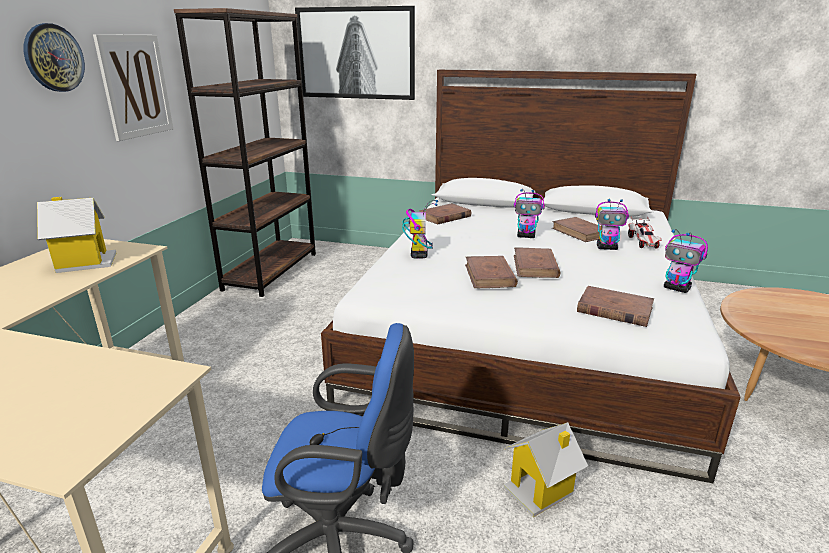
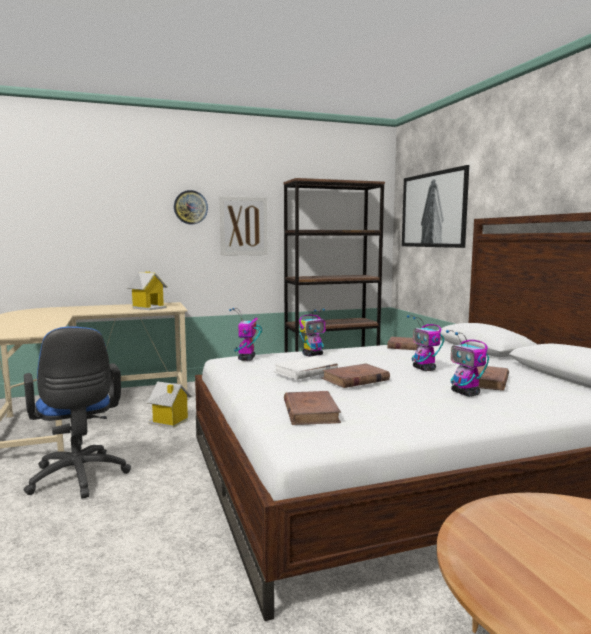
camera: 55 degrees right, 15 degrees down
(489, 275) = (305, 371): brown book -> white book
(540, 490) = (176, 528): toy house -> toy house (169, 422)
(643, 242) = (525, 404): toy car -> none
(677, 288) = (414, 428): toy robot -> toy robot (246, 359)

